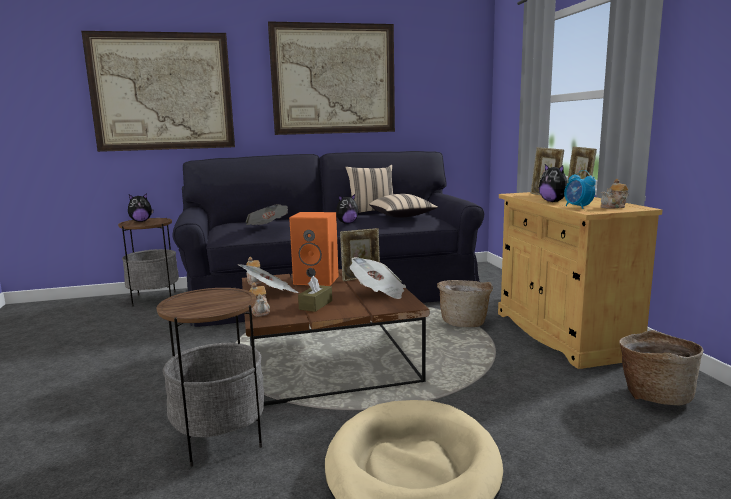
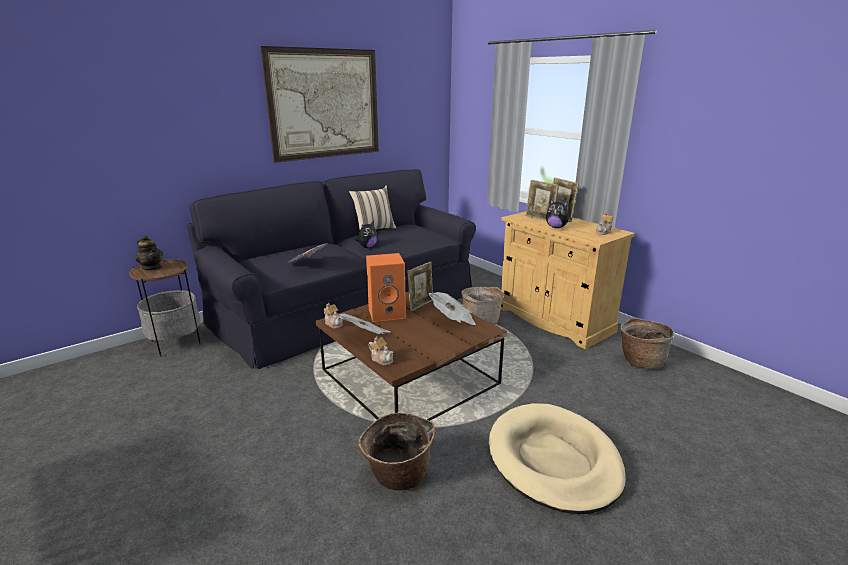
camera: 25 degrees left, 10 degrees up
(141, 221) = (152, 267): plush toy -> teapot
(162, 92) = (153, 124): picture -> none
(220, 439) = (397, 476): side table -> basket
(315, 305) = (419, 343): brown tissue box -> none
(402, 217) = (410, 235): beige pillow -> none
(578, 207) = (582, 234): alarm clock -> none

